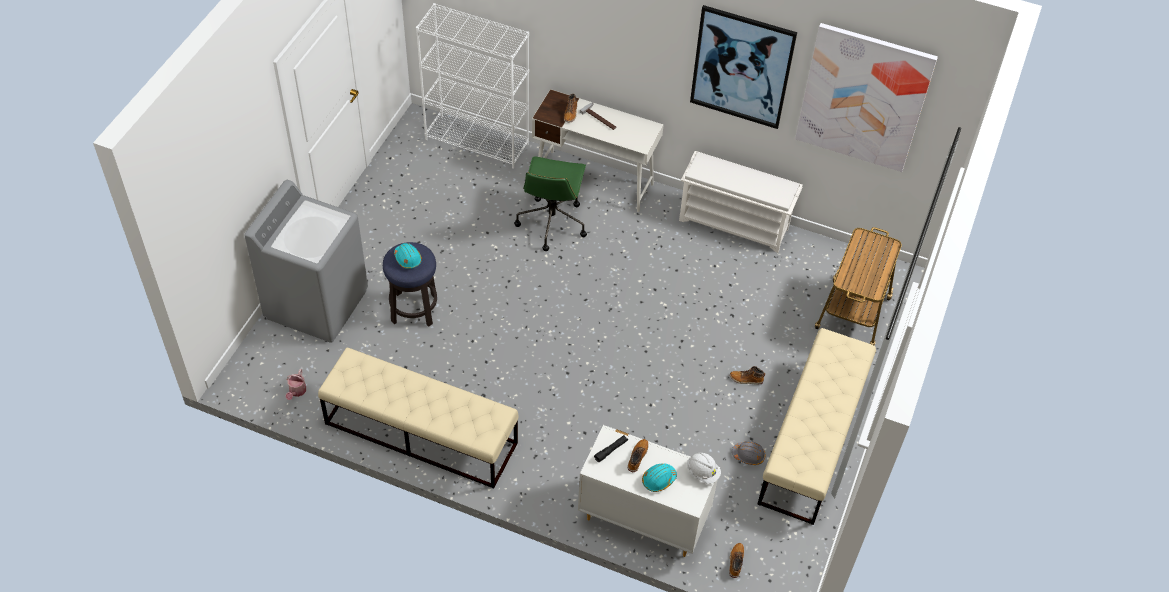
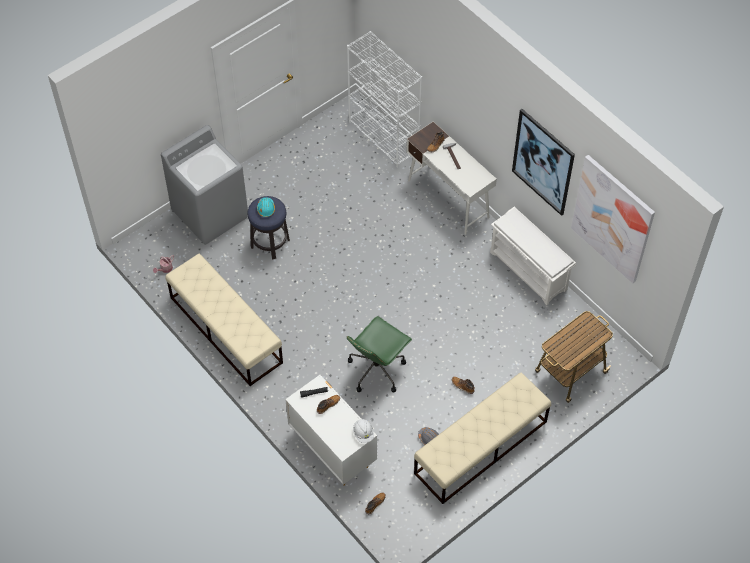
camera: 30 degrees right, 5 degrees up
(552, 222) = (399, 218): green office chair -> green office chair (377, 369)
(658, 480) = (332, 425): turquoise hard hat -> none

